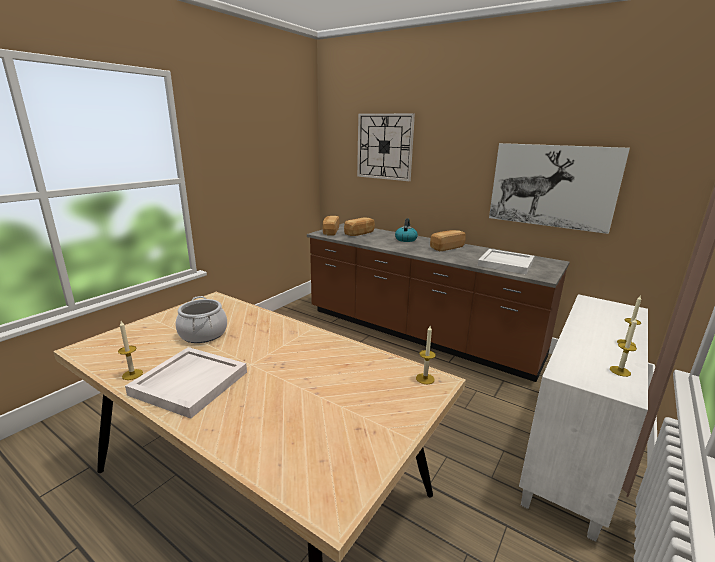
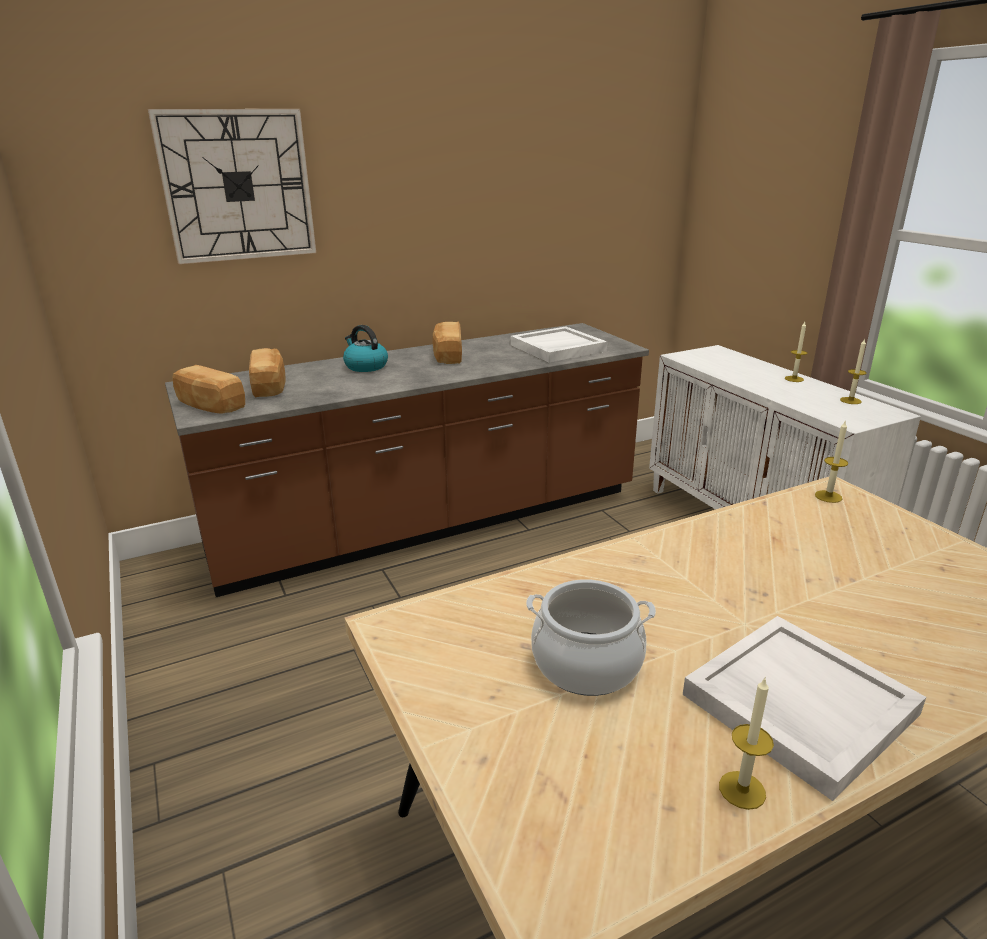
camera: 60 degrees left, 5 degrees up
(552, 186) = (545, 221): picture -> none

